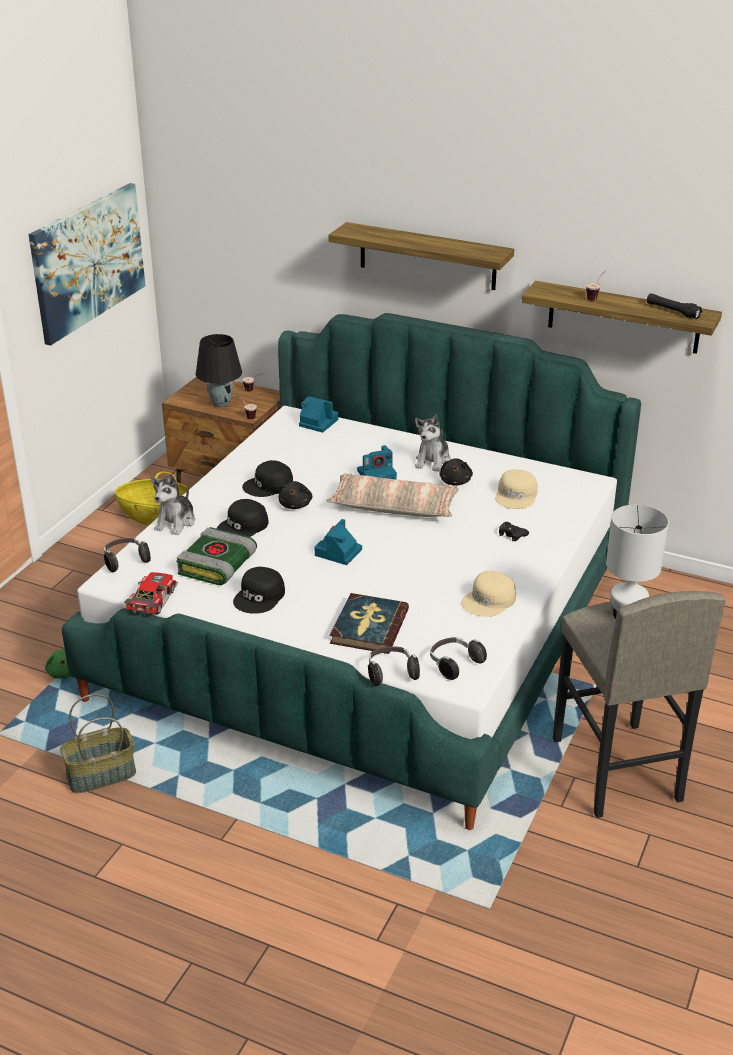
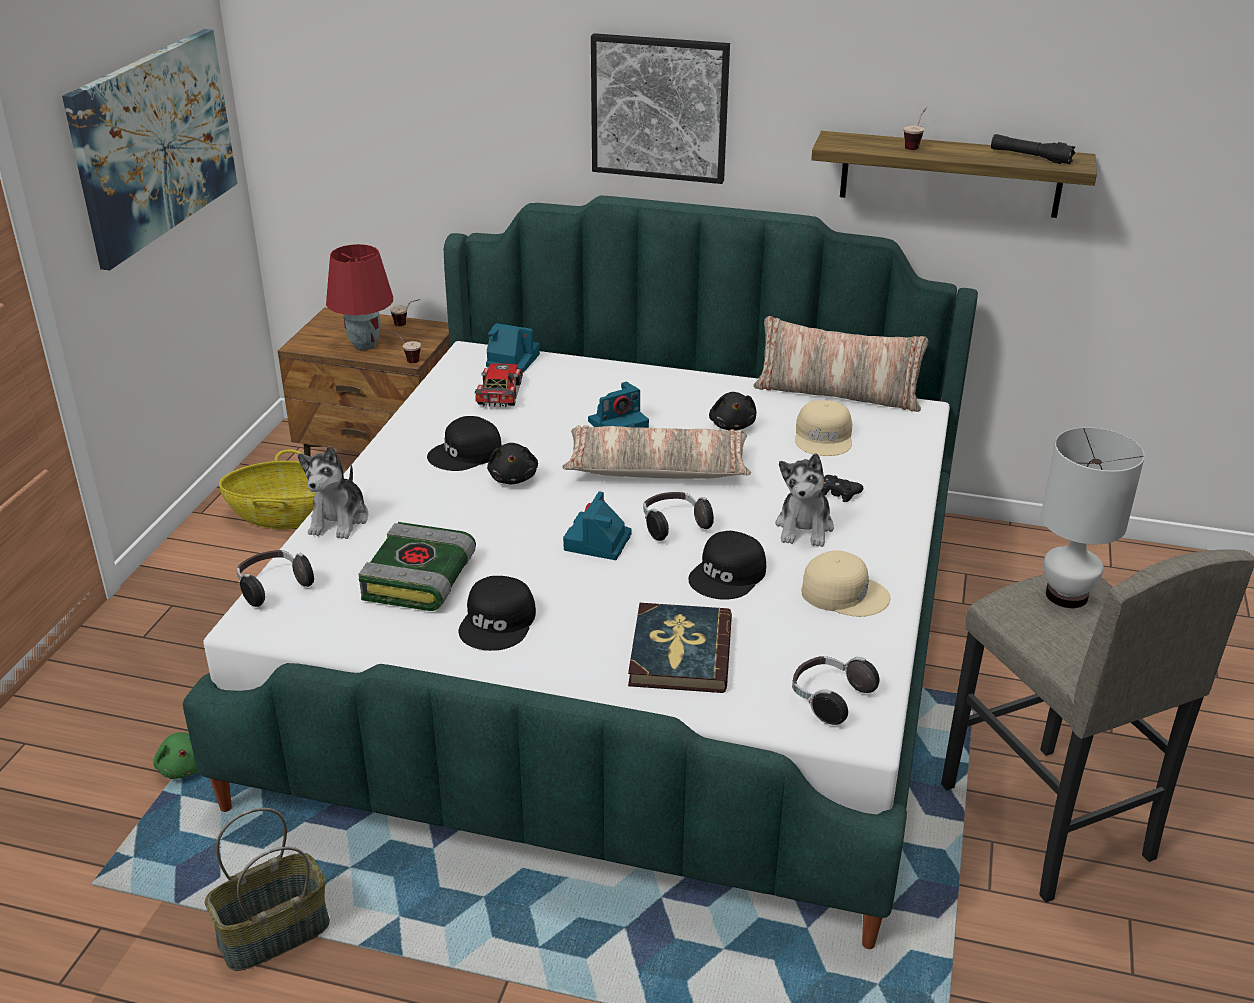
camera: 10 degrees left, 0 degrees up
(150, 599) = (327, 645): toy car -> toy car (497, 393)
(220, 403) = (364, 345): black table lamp -> red table lamp
(243, 526) = (444, 516): black cap -> black cap (728, 575)
(391, 673) = (740, 725): headphones -> headphones (673, 525)
(427, 256) = (659, 108): shelf -> picture
(433, 461) = (690, 399): plush toy -> plush toy (804, 527)
(489, 600) = (844, 593): beige cap -> beige cap turned 105 degrees counterclockwise
(538, 465) = (837, 394): none -> pillow

